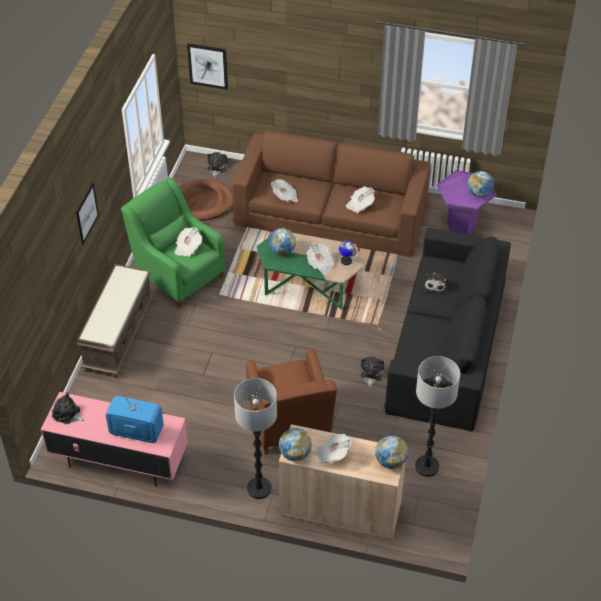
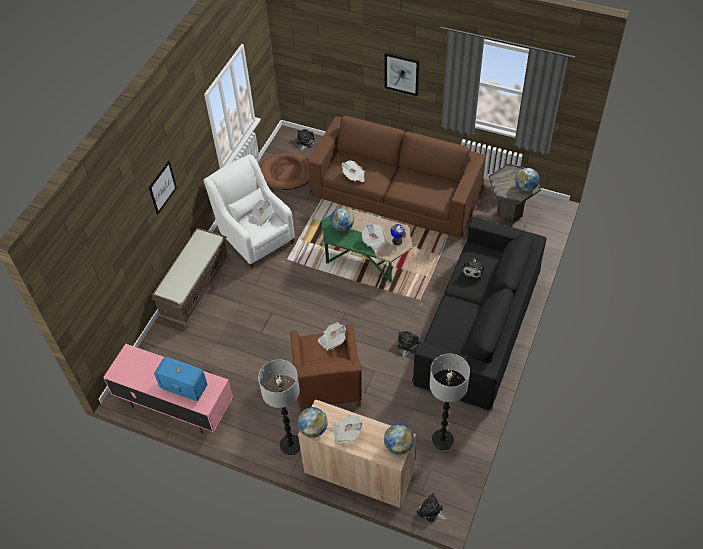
camera: 10 degrees right, 5 degrees up
(67, 414) = (128, 365): plush toy -> plush toy (431, 511)
(178, 273) = (255, 237): green armchair -> white armchair
(208, 65) = (297, 55): picture -> picture (402, 73)
(360, 205) = (418, 189): newspaper -> newspaper (332, 340)
(461, 226) = (509, 212): purple side table -> grey side table

